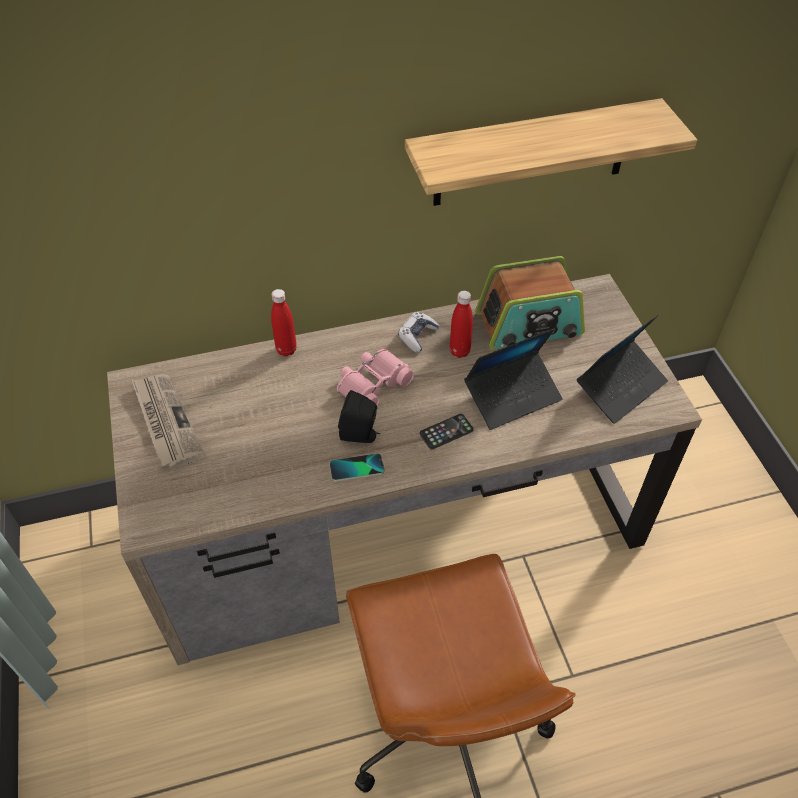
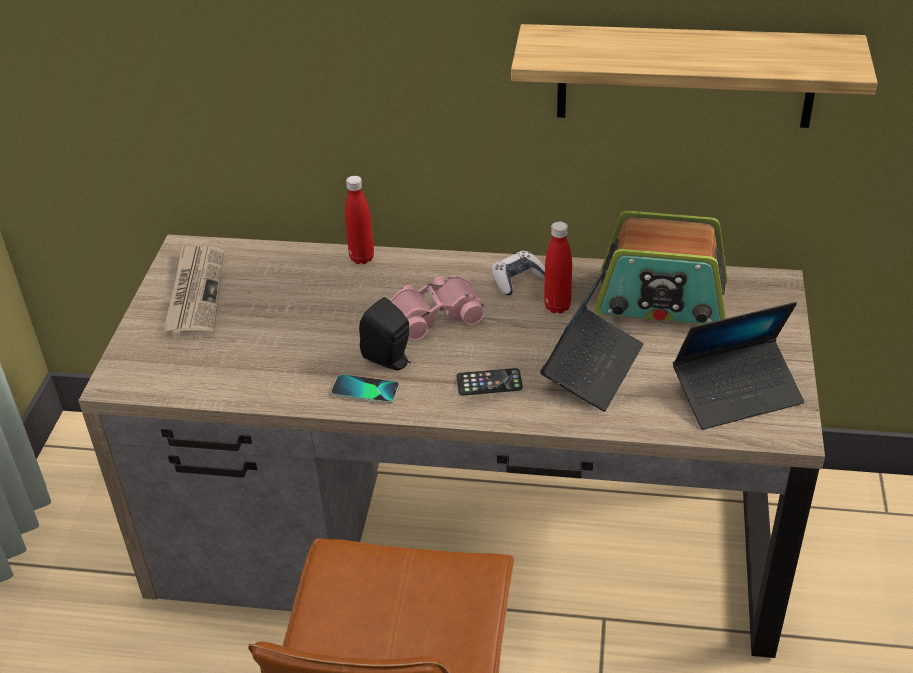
camera: 25 degrees right, 10 degrees down
(512, 396) = (592, 367): laptop -> laptop turned 60 degrees counterclockwise

